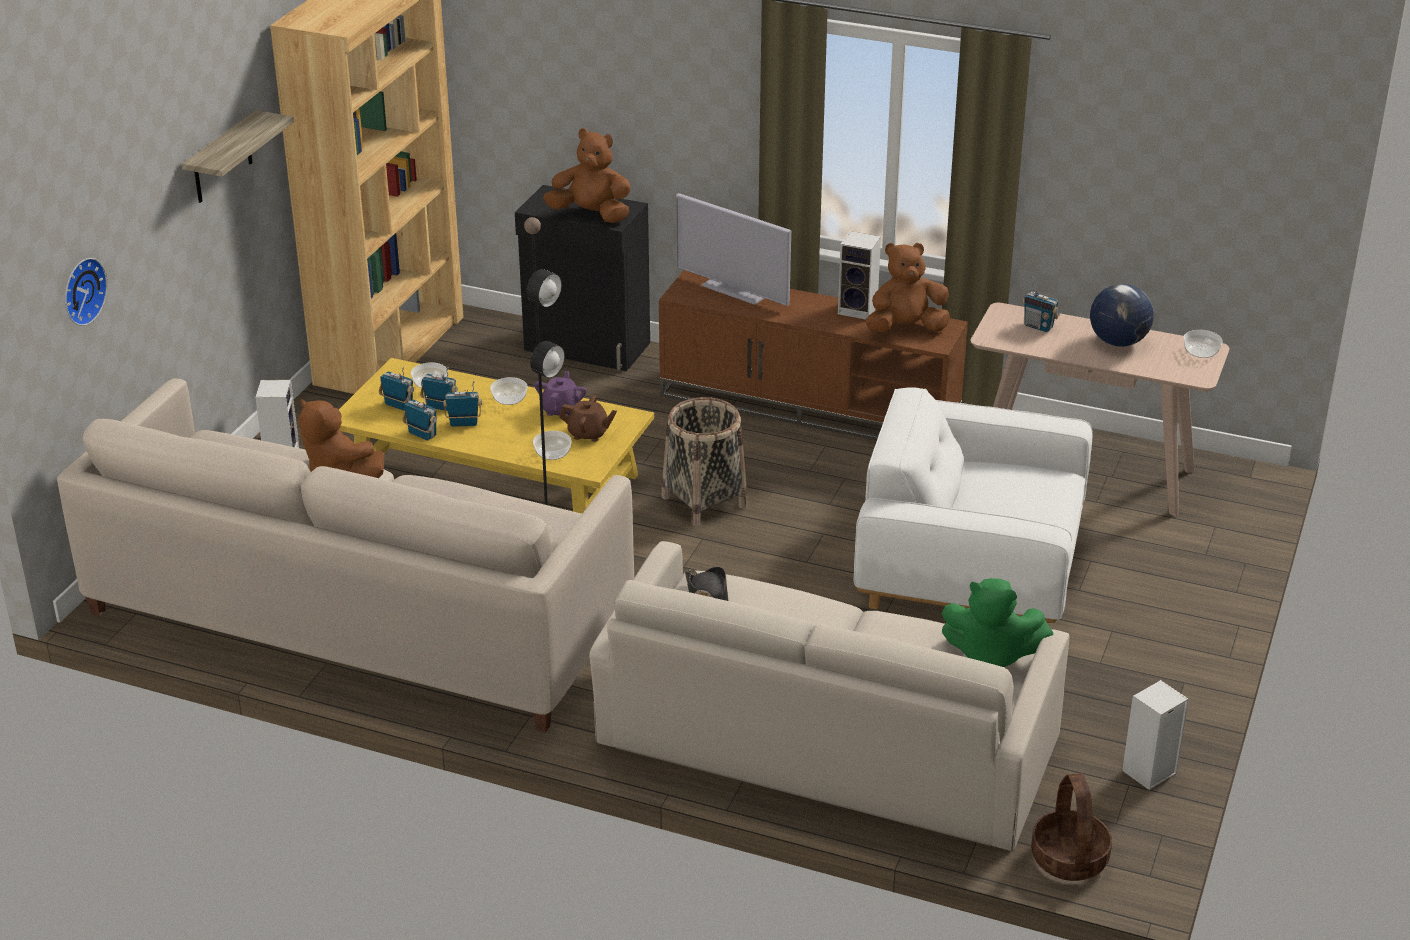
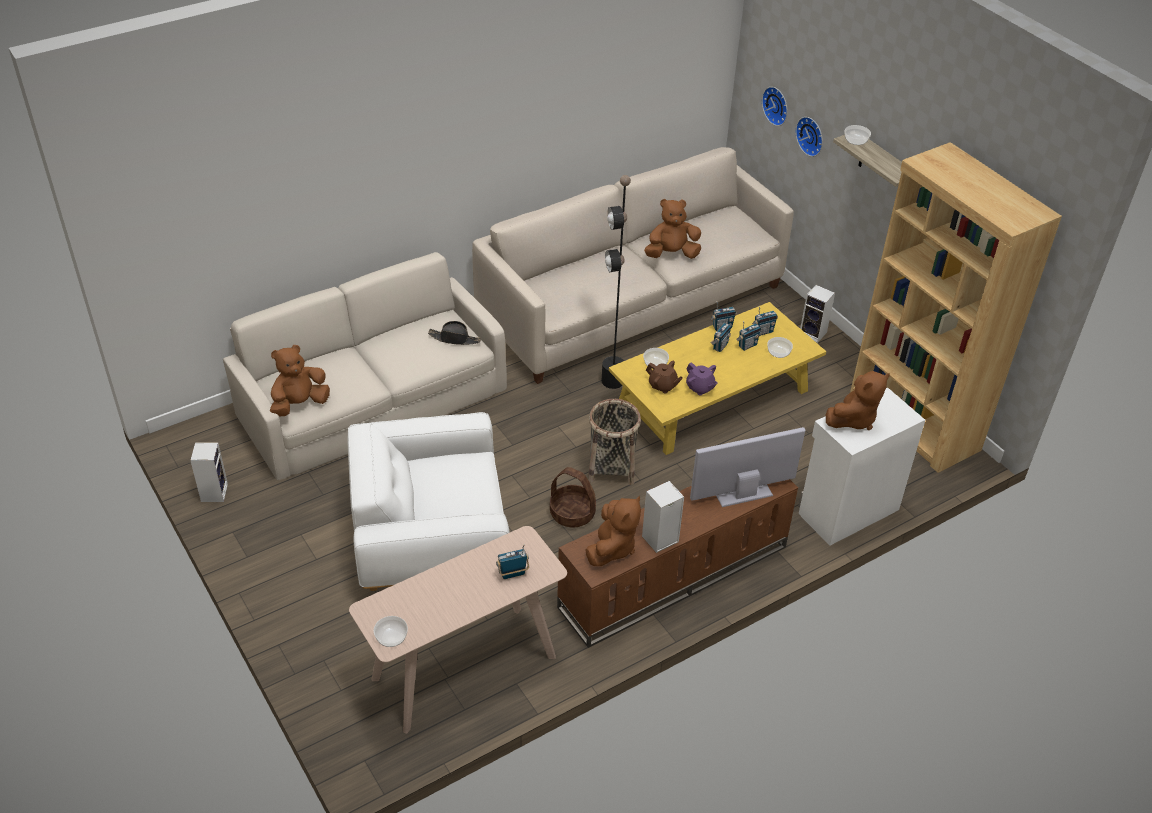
camera: 125 degrees right, 10 degrees up
(137, 257) = (811, 135): none -> wall clock
(510, 399) = (732, 374): bowl -> bowl (855, 141)
(587, 347) = (847, 511): black cabinet -> white cabinet
(588, 434) = (663, 386): brown teapot -> brown teapot turned 105 degrees counterclockwise
(970, 571) = (430, 536): white armchair -> white armchair turned 150 degrees counterclockwise
(991, 655) = (299, 404): green plush toy -> brown plush toy
(1070, 859) = (207, 427): basket -> basket (572, 513)
(1118, 342) = (450, 602): globe -> none

